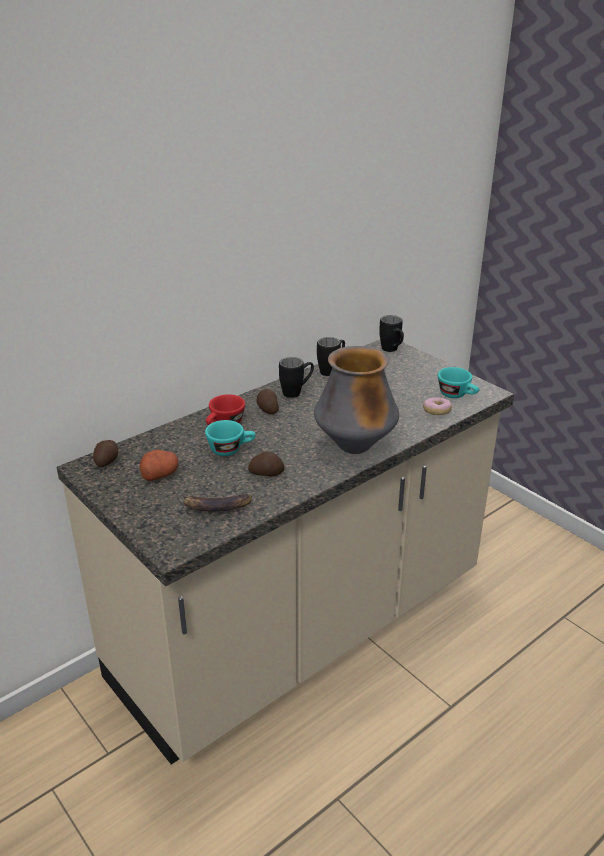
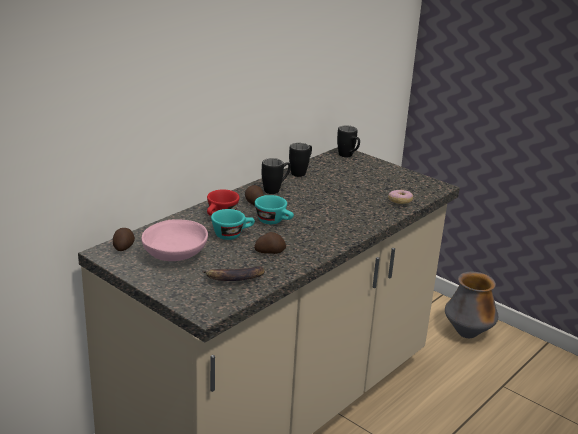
camera: 10 degrees left, 5 degrees down
(160, 474) = (175, 255): potato -> pink bowl
(355, 447) = (339, 230): vase -> vase (467, 333)
(457, 395) = (413, 189): turquoise cup -> turquoise cup (274, 221)

